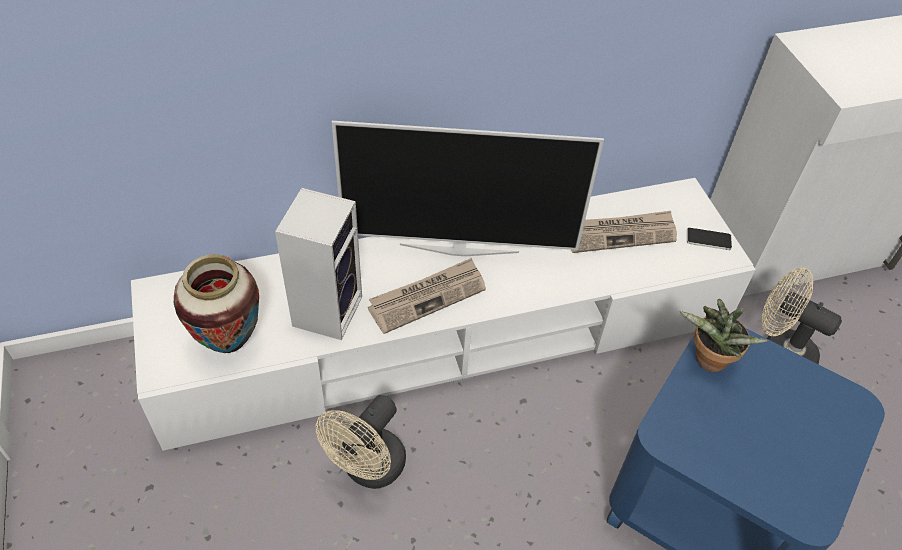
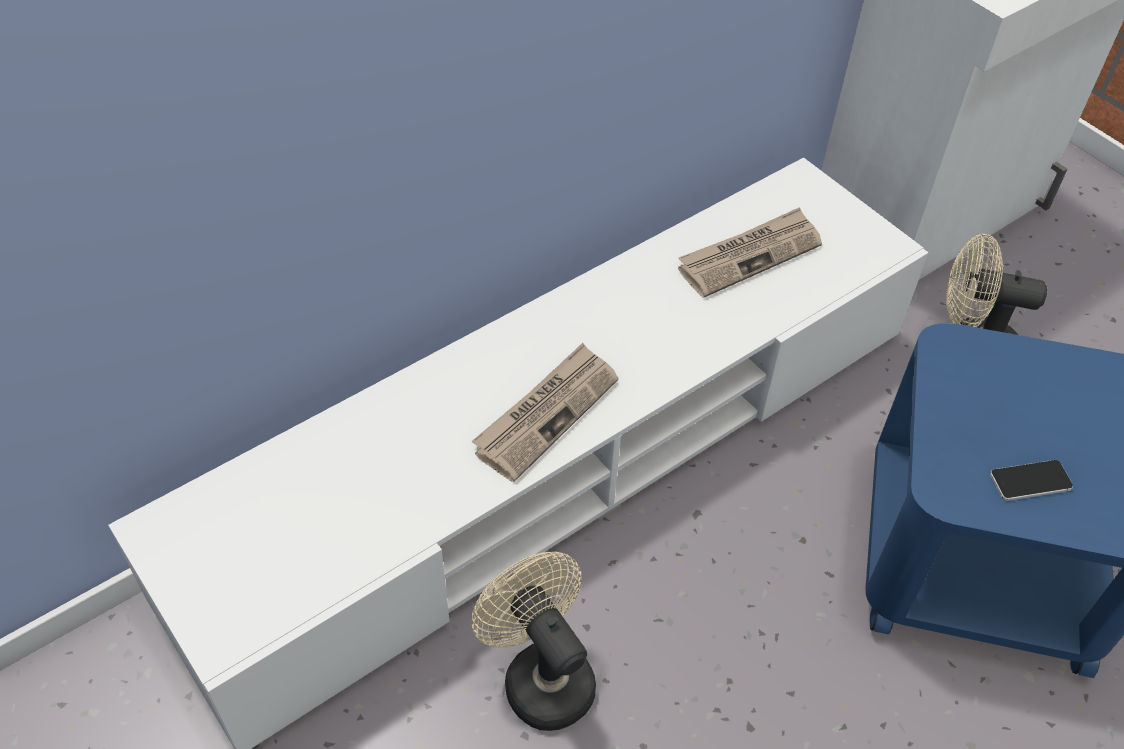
camera: 20 degrees left, 0 degrees up
(229, 343) = (304, 566): vase -> none
(327, 309) = (419, 473): speaker -> none
(368, 469) = (540, 676): beige fan -> beige fan turned 135 degrees clockwise
(459, 247) = (555, 334): television -> none
(707, 362) = (950, 383): potted plant -> none
(708, 239) = (857, 231): phone -> phone (1030, 481)

